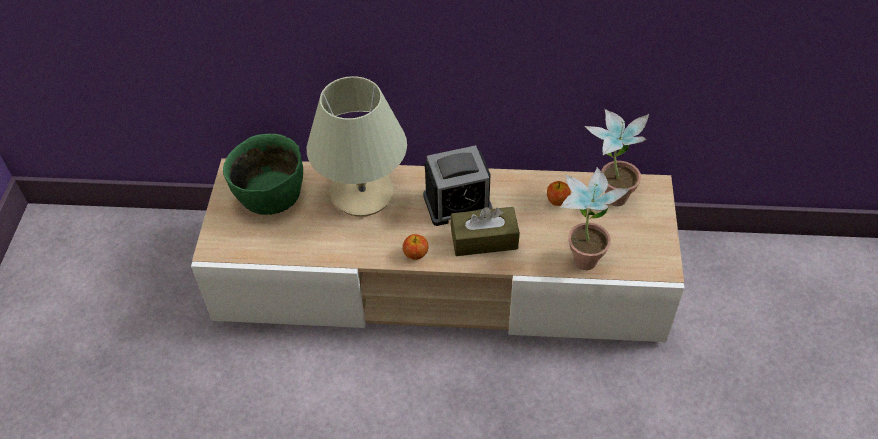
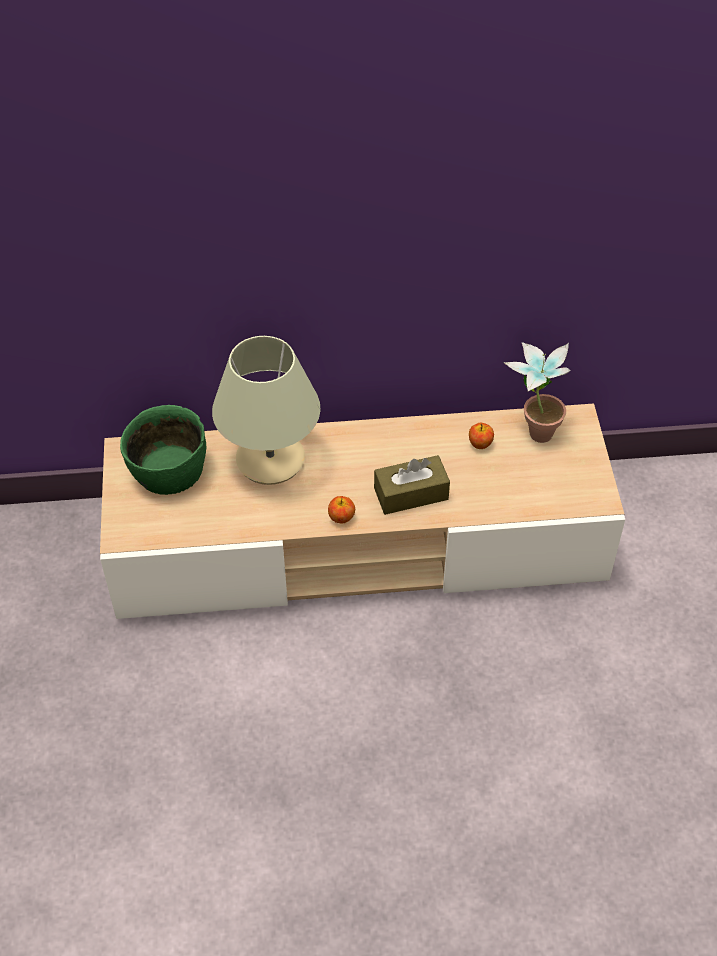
camera: 10 degrees left, 0 degrees up
(457, 203) = (375, 458): alarm clock -> none
(583, 253) = (517, 496): potted plant -> none

